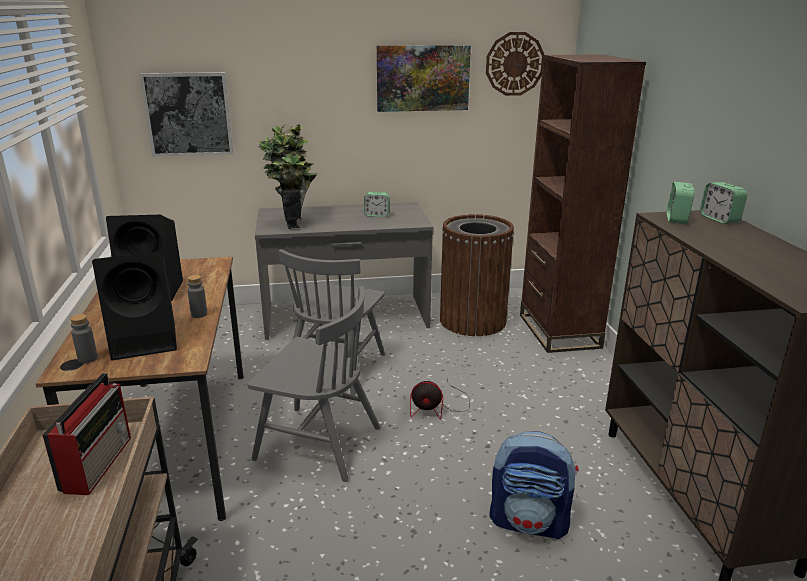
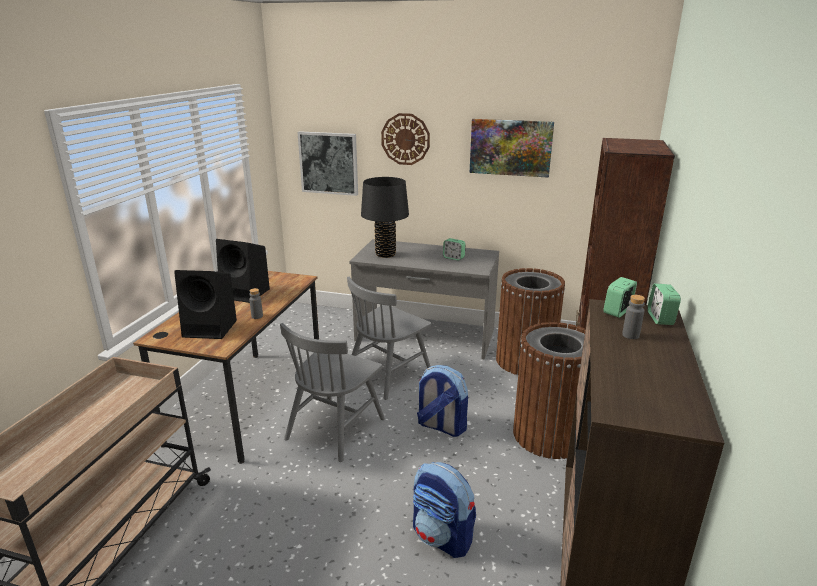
camera: 25 degrees right, 0 degrees up
(88, 358) = (171, 333): grey bottle -> grey bottle (630, 335)
(98, 462) = (128, 401): radio -> none
(293, 222) = (385, 254): potted plant -> black table lamp
(317, 443) = (335, 428): grey chair -> grey chair turned 75 degrees clockwise
(438, 407) = (441, 426): fan -> backpack
(514, 64) = (597, 140): wall clock -> wall clock (405, 139)
(552, 387) = (549, 435): none -> brown trash can

